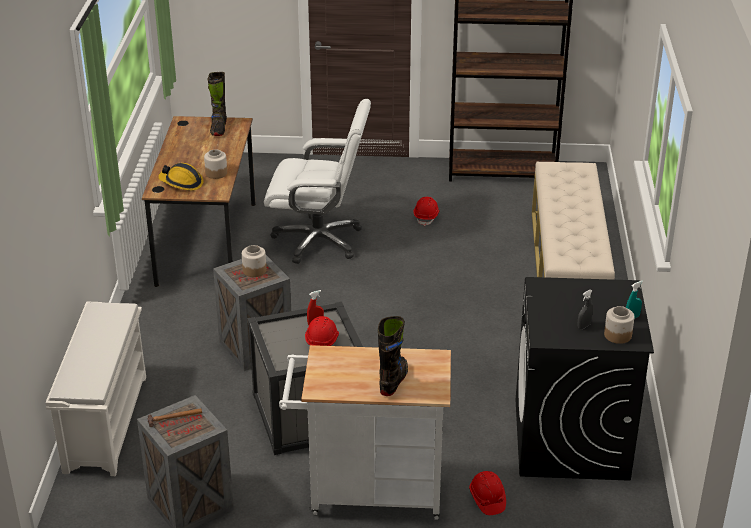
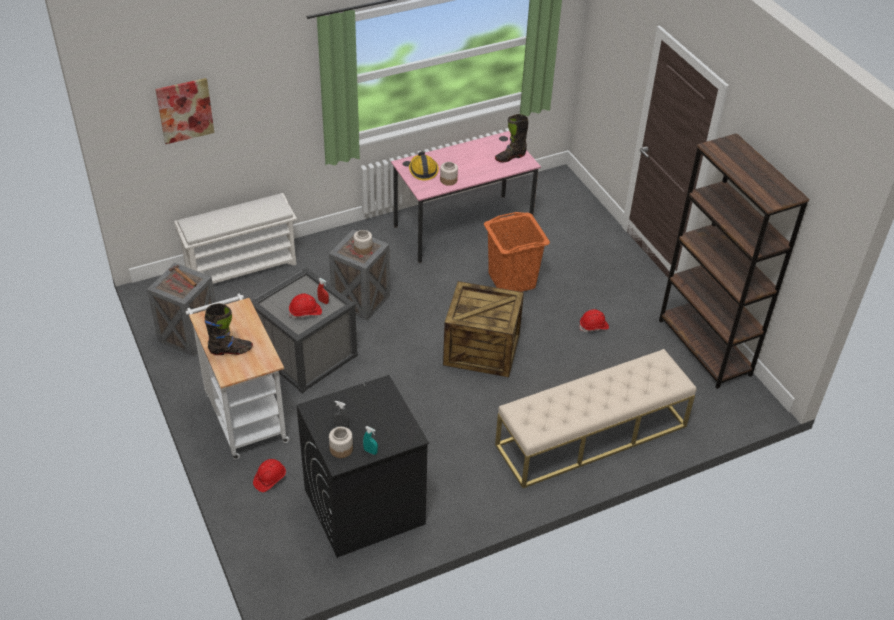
camera: 60 degrees right, 10 degrees up
(27, 222) = (185, 110): none -> picture
(207, 243) = (462, 228): brown desk -> pink desk
(319, 240) = (511, 281): white office chair -> orange laundry basket
(402, 291) = (482, 349): none -> crate

